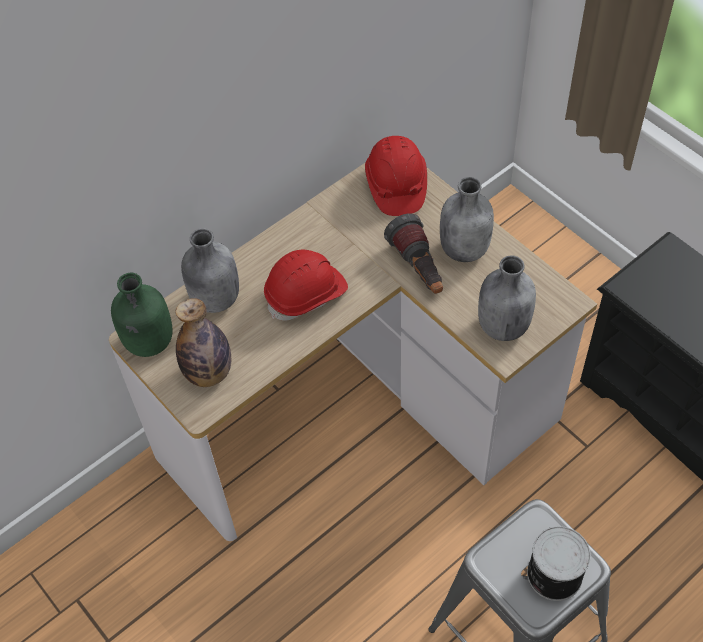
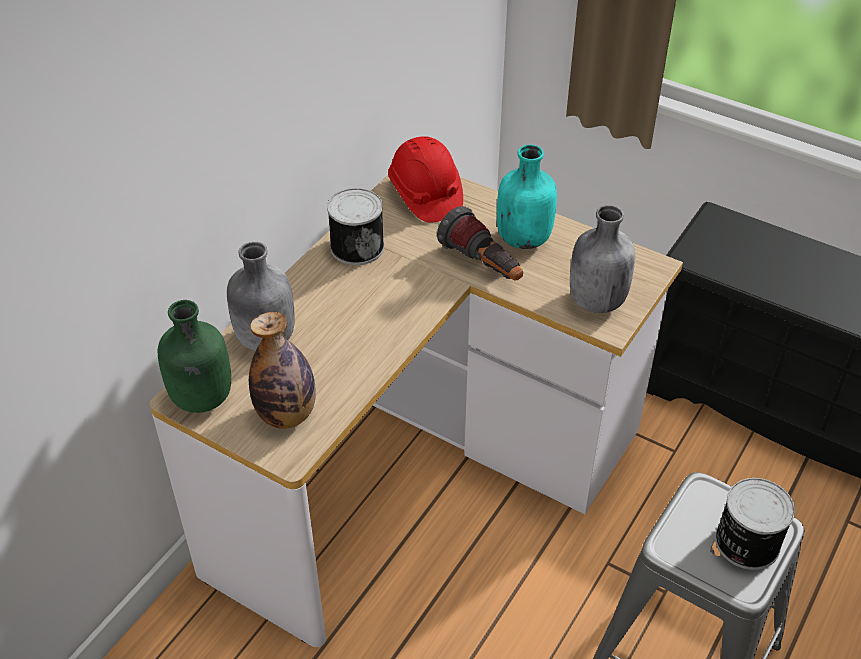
camera: 20 degrees left, 10 degrees down
(306, 295) = (370, 314): red hard hat -> none
(319, 226) = (357, 246): none -> can
(465, 248) = (524, 238): grey bottle -> turquoise bottle

